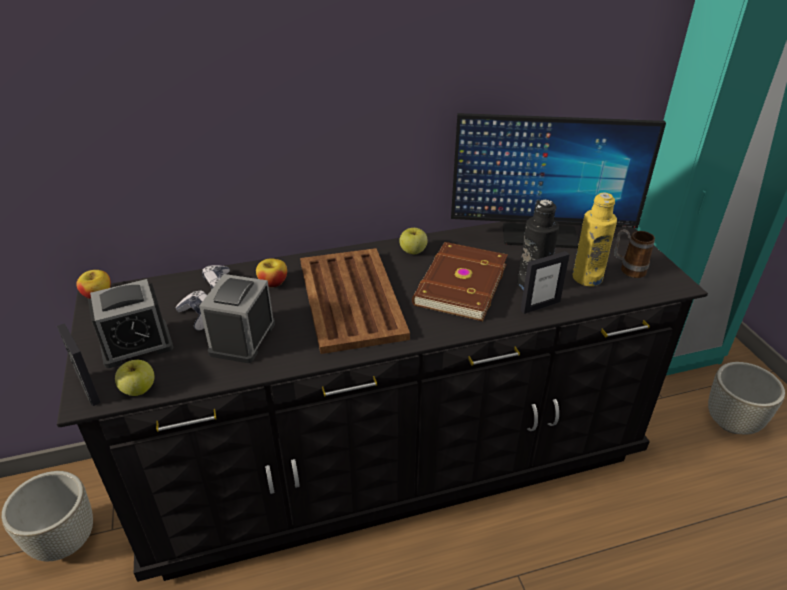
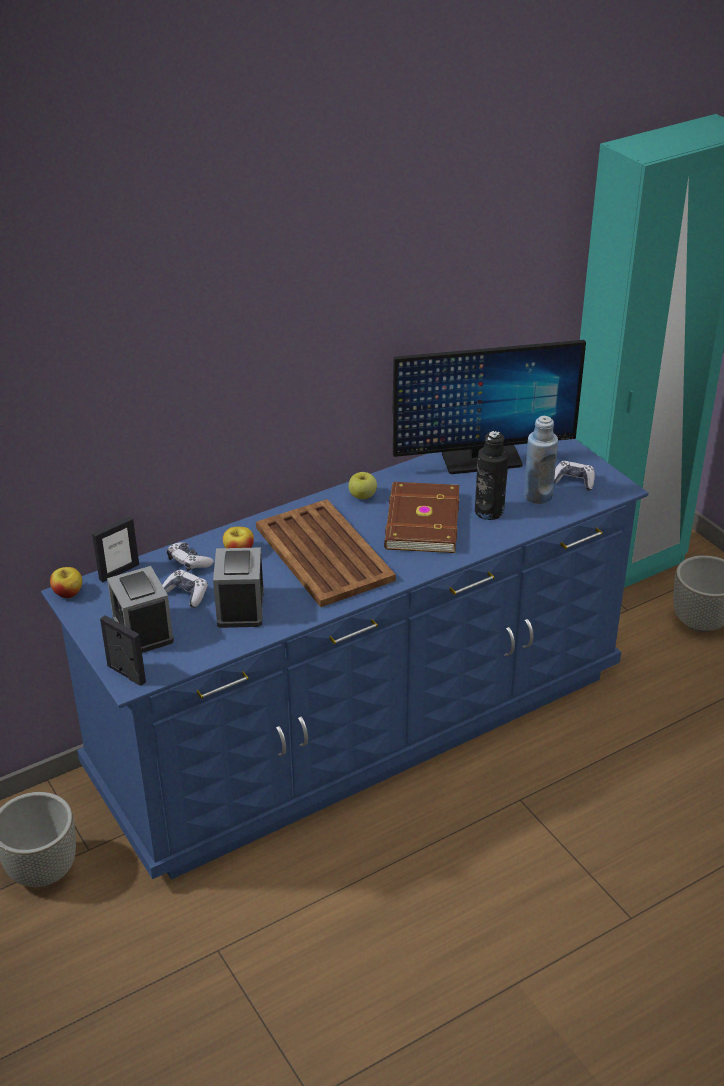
camera: 15 degrees left, 0 degrees up
(136, 345) = (143, 630): alarm clock -> alarm clock turned 105 degrees clockwise
(138, 389) = (172, 665): apple -> none
(392, 458) = (361, 724): black dresser -> blue dresser
(540, 306) = (502, 530): picture frame -> picture frame (119, 572)
(587, 278) = (538, 496): yellow bottle -> blue bottle
(628, 269) = (573, 481): mug -> game controller

